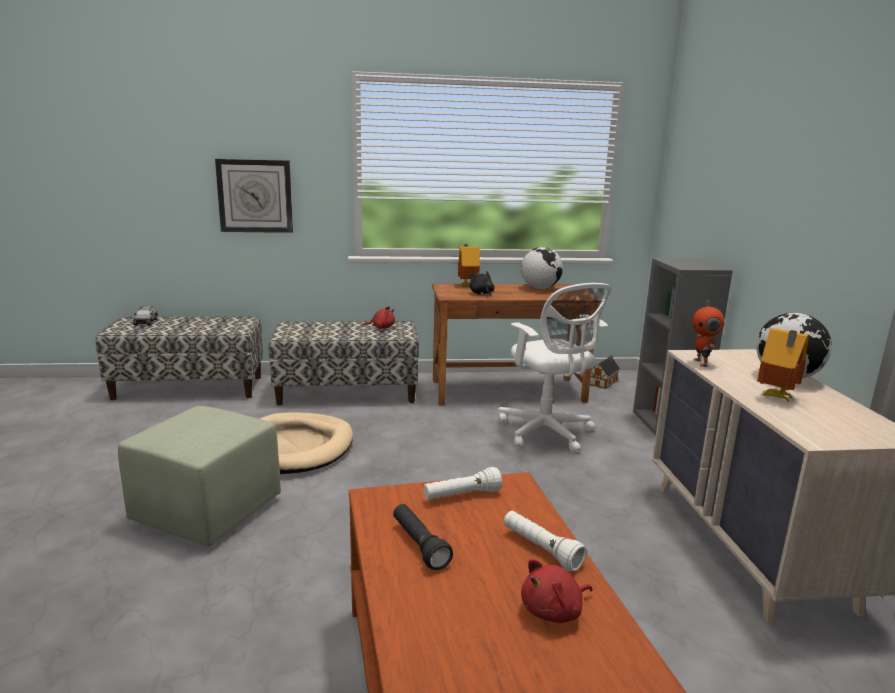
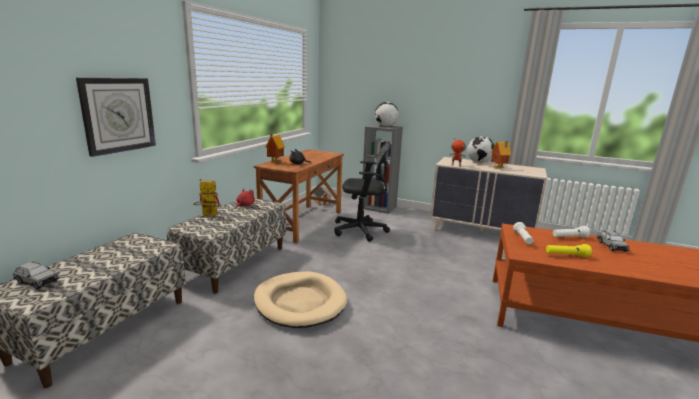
camera: 60 degrees left, 0 degrees up
(208, 510) = (361, 356): green ottoman -> none
(331, 323) = (206, 215): none -> toy robot
(419, 545) = (566, 255): black flashlight -> yellow flashlight
(540, 288) = (305, 155): globe -> globe (385, 126)
(547, 433) = (362, 230): white office chair -> black office chair
(554, 611) = (611, 246): red plush toy -> grey toy car

